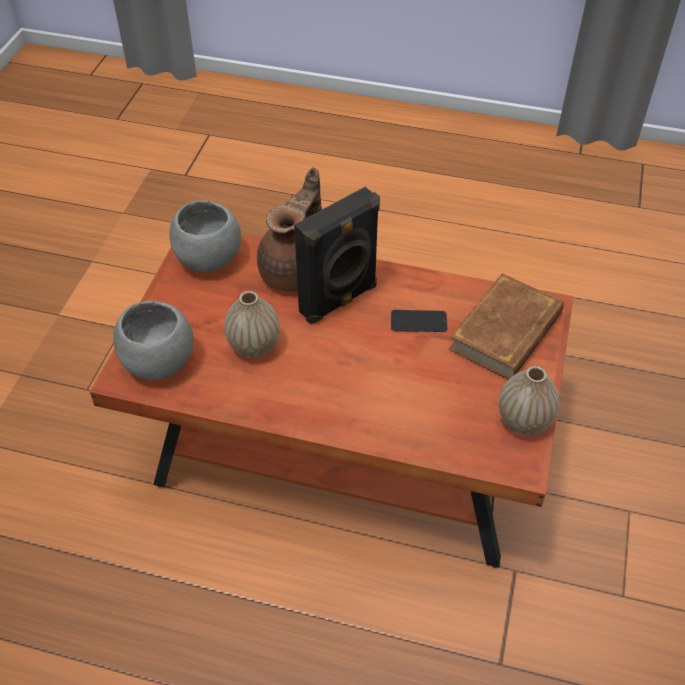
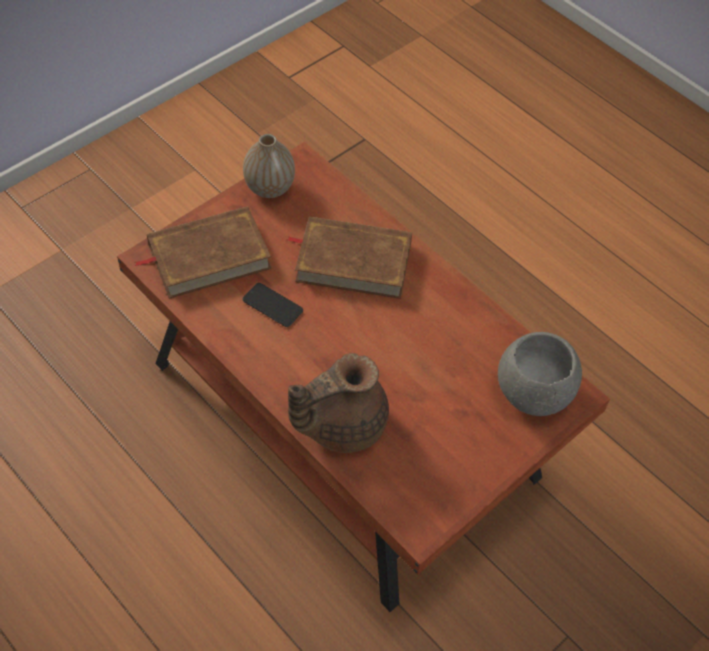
camera: 150 degrees left, 5 degrees up
(208, 260) = (422, 490): grey bowl -> none
(254, 346) = (436, 362): vase -> none
(340, 300) = (324, 365): black speaker -> none
(387, 392) = (353, 261): none -> brown book

